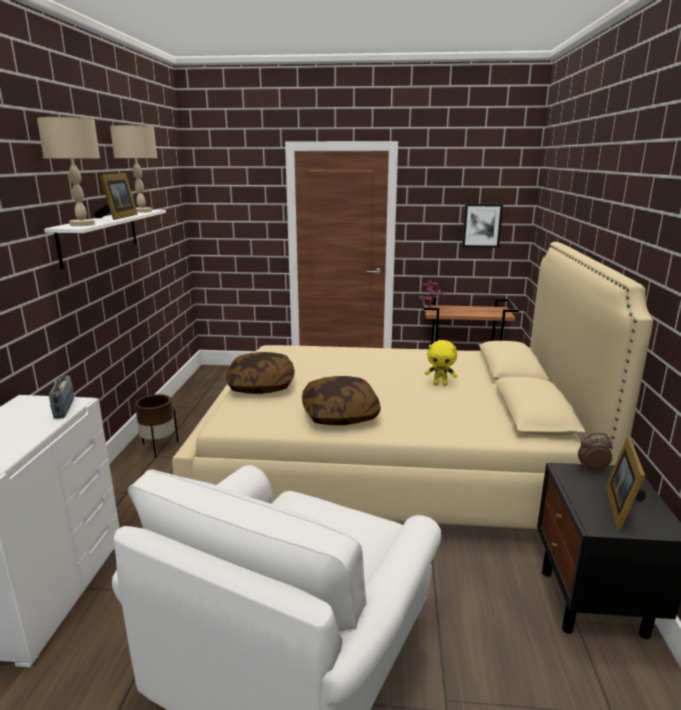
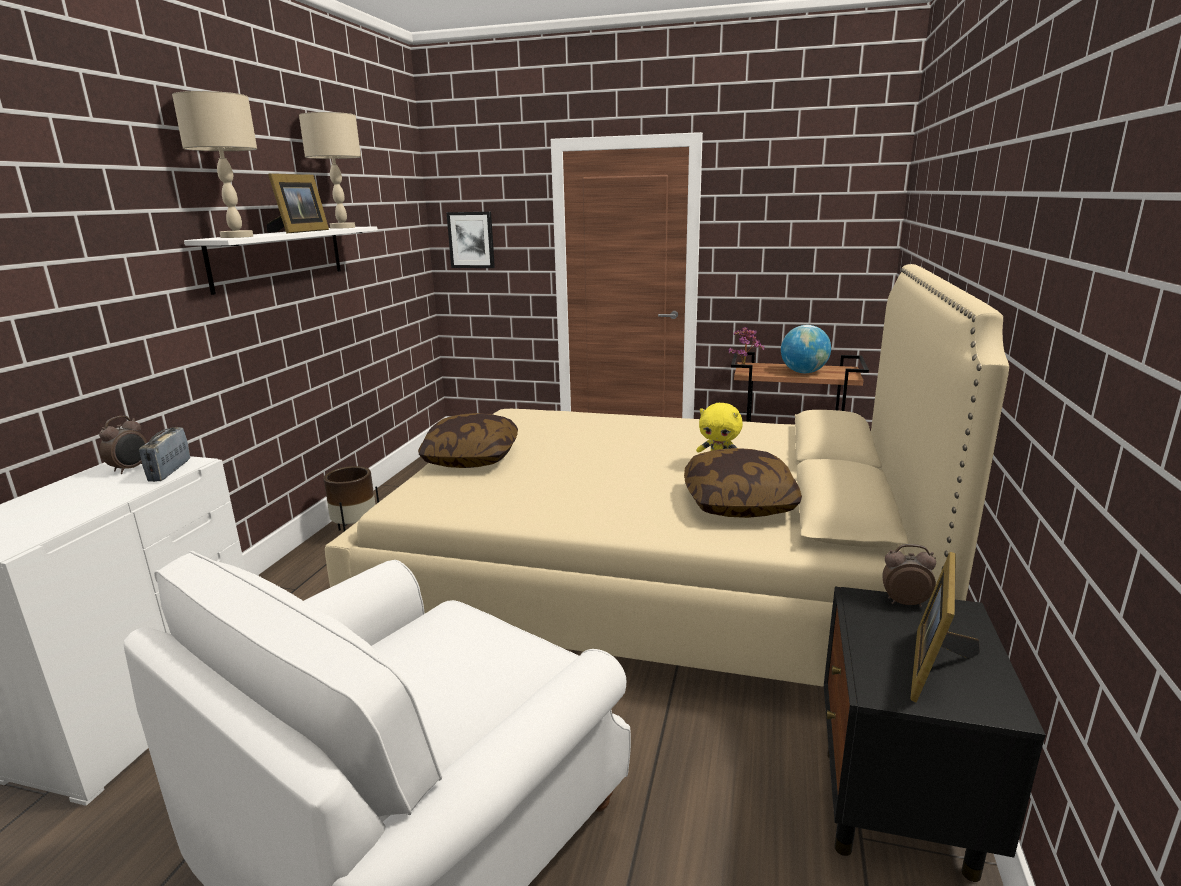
camera: 10 degrees right, 0 degrees up
(30, 409) = (130, 469): none -> alarm clock
(340, 414) = (557, 500): pillow -> pillow (739, 503)
(473, 312) = (803, 372): none -> globe
(482, 225) = (821, 249): picture -> picture (471, 240)

